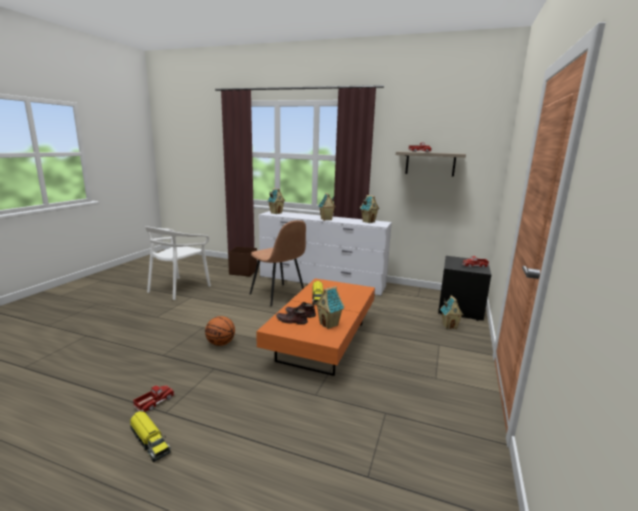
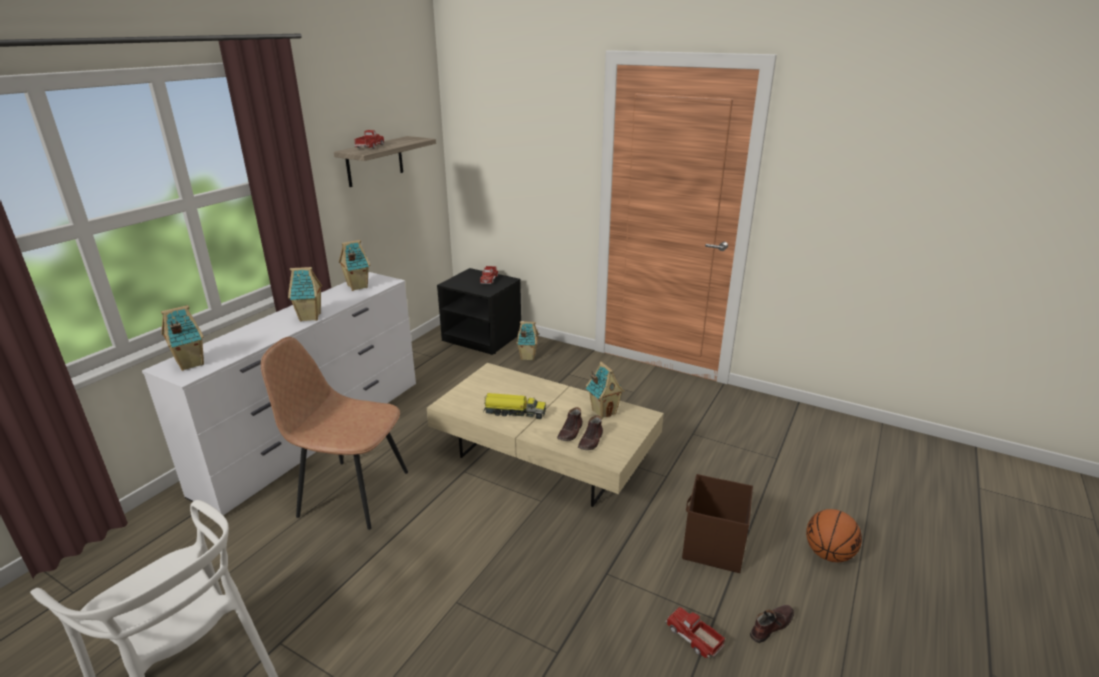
camera: 80 degrees left, 10 degrees up
(149, 441) = (770, 626): toy truck -> brown shoe
(220, 343) = (529, 570): basketball -> basketball (828, 554)
(243, 272) = (161, 548): brown storage box -> brown storage box (713, 546)
(278, 295) = (351, 493): brown chair -> brown chair turned 135 degrees counterclockwise
(323, 341) = (545, 457): orange coffee table -> beige coffee table

